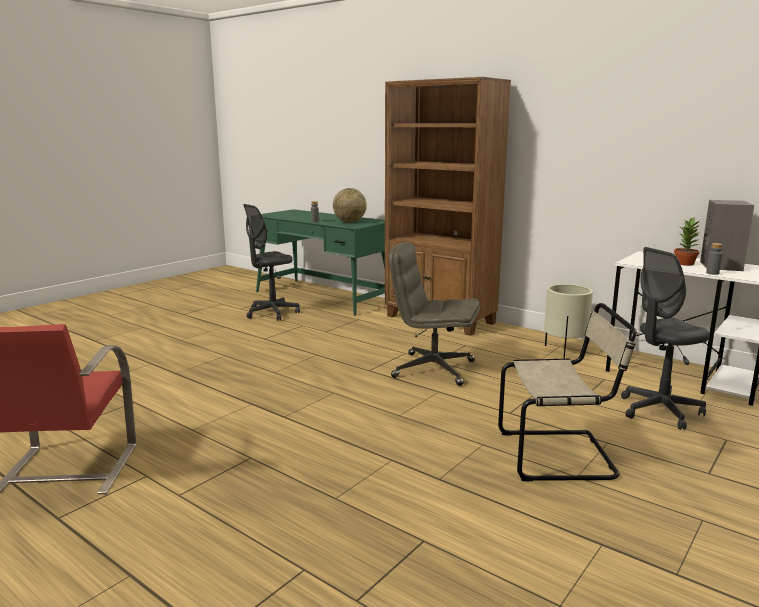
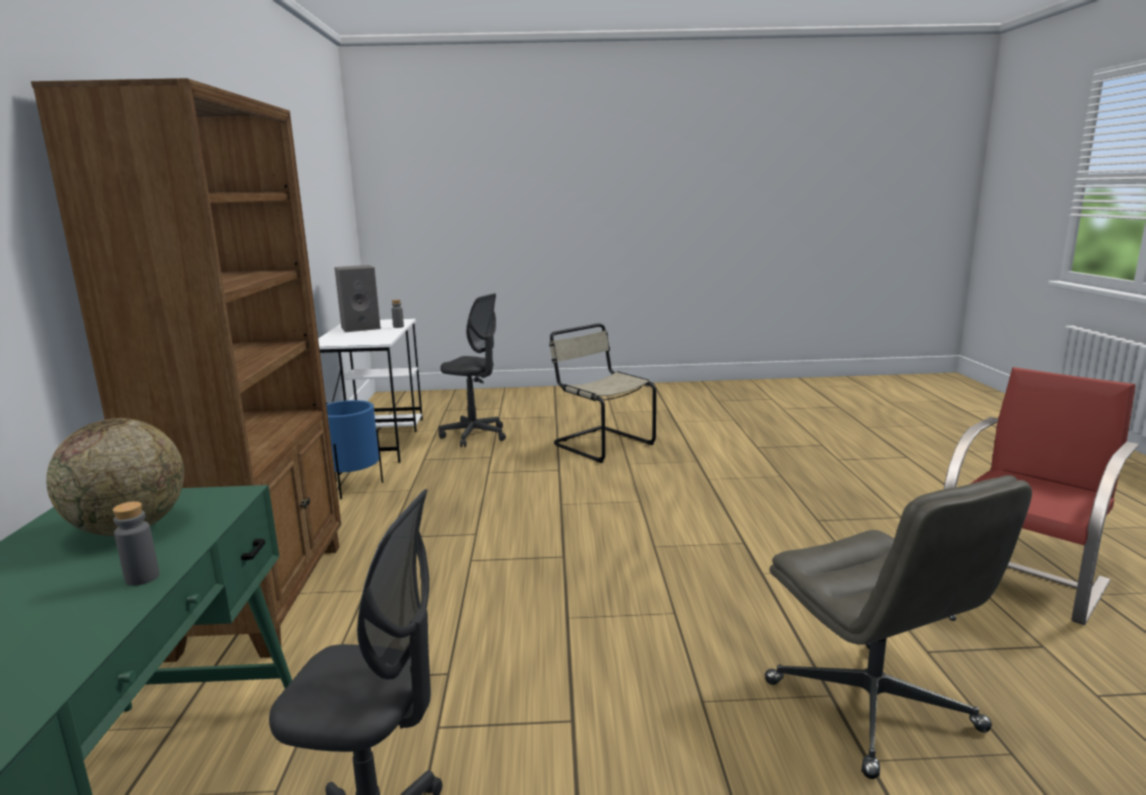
camera: 130 degrees left, 0 degrees up
(432, 369) = (505, 526): grey office chair -> grey office chair (874, 707)
(564, 351) = (353, 487): beige planter -> blue planter
(685, 264) = (363, 333): potted plant -> none

